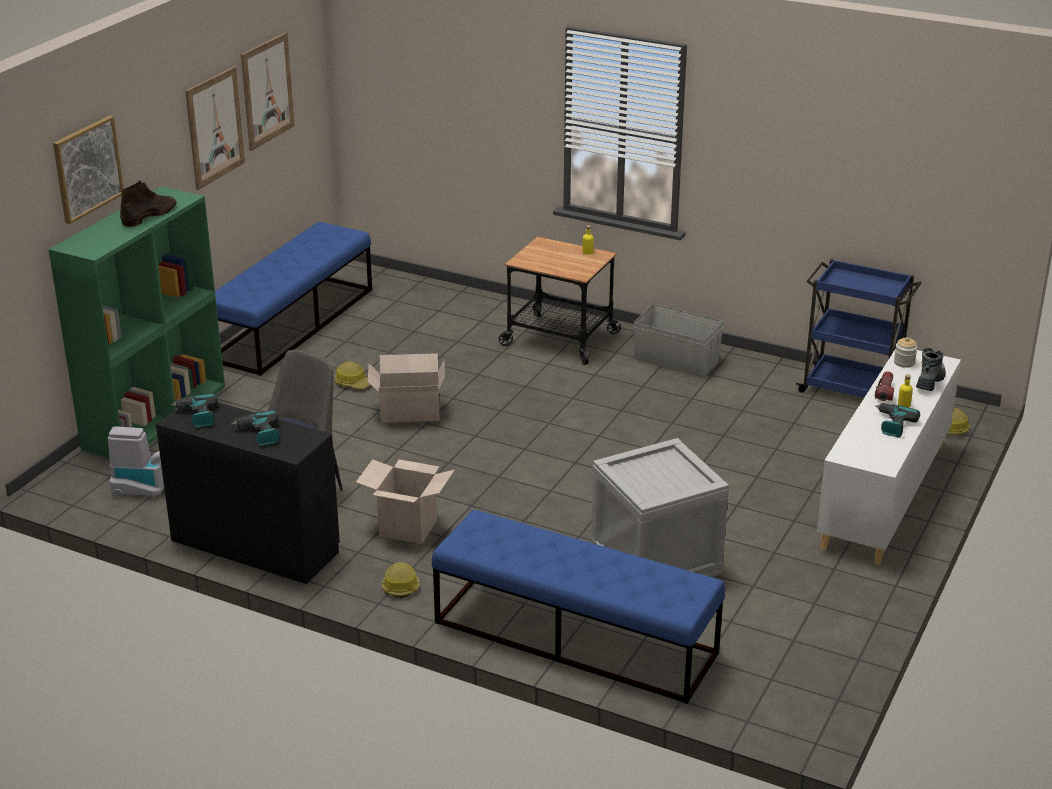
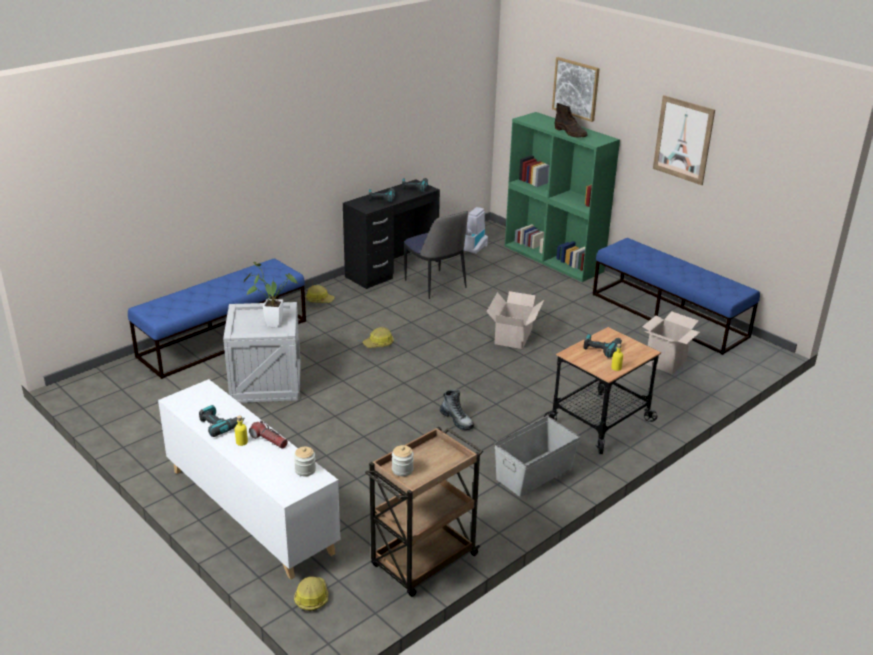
camera: 110 degrees right, 0 degrees up
(267, 91) = (745, 152): picture -> none
(353, 383) = (565, 323): hard hat -> hard hat (379, 344)
(408, 528) = (373, 311): cardboard box -> cardboard box (665, 362)
(555, 261) = (602, 348): none -> power drill
(659, 468) = (270, 324): none -> potted plant
(851, 390) = (423, 562): blue cart -> brown cart
(881, 292) = (402, 470): none -> jar
(930, 382) = (263, 471): boot -> boot (457, 420)

